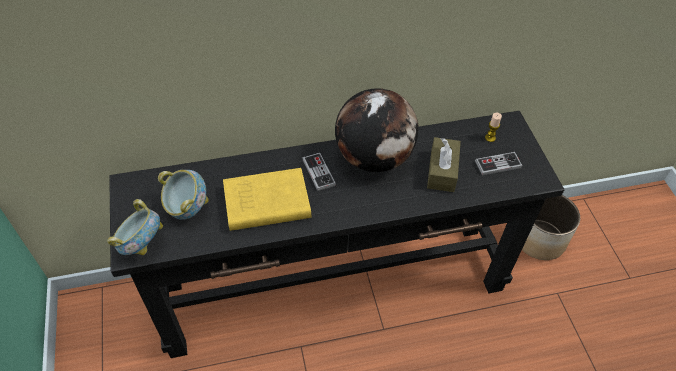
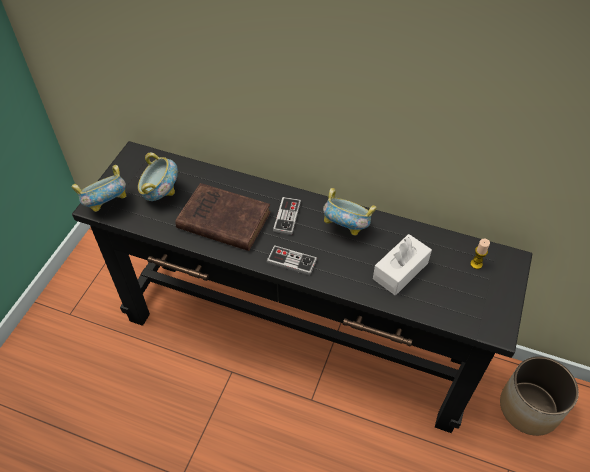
camera: 35 degrees right, 0 degrees up
(264, 203) = (222, 220): yellow book -> brown book
(374, 158) = (346, 228): globe -> bowl
(442, 171) = (400, 271): brown tissue box -> white tissue box
(498, 164) = (462, 293): game controller -> game controller (291, 261)

